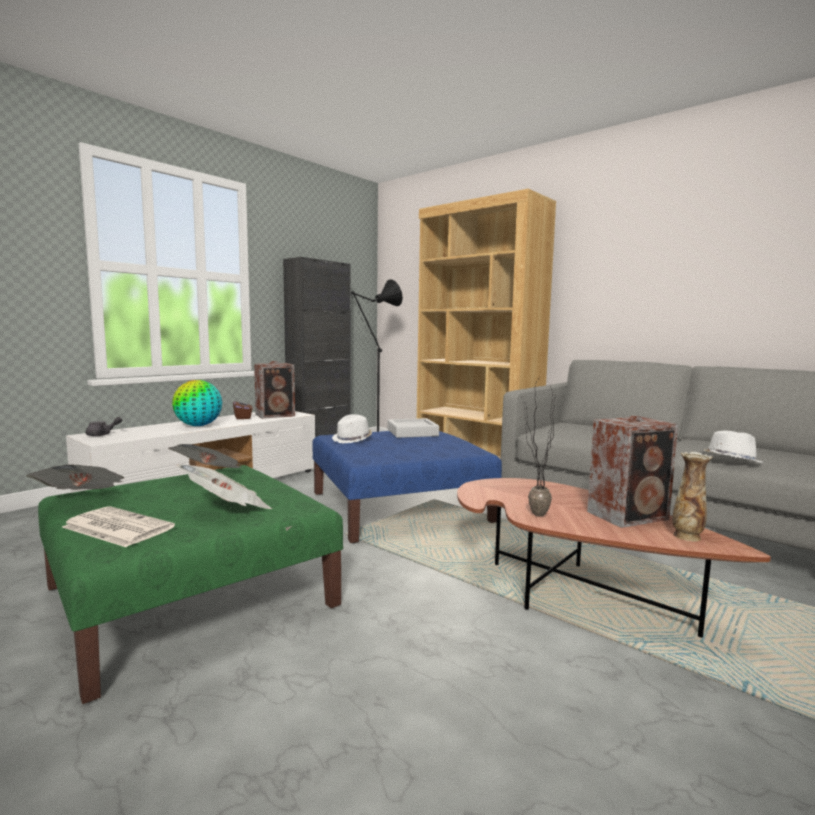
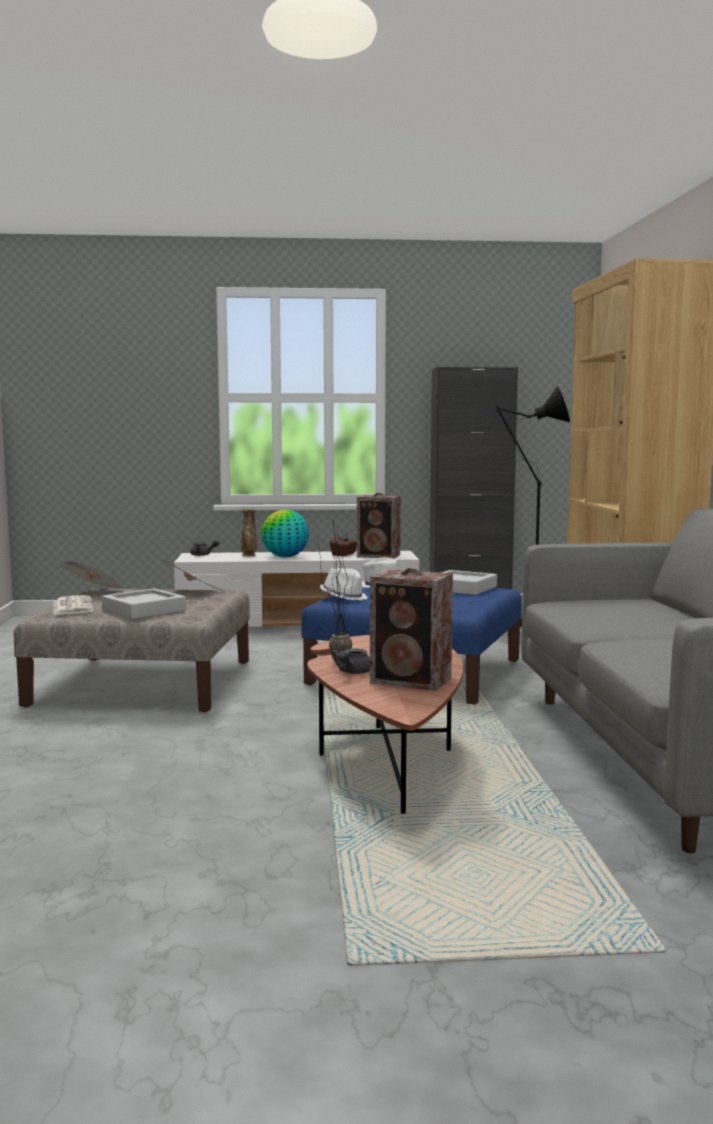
camera: 45 degrees right, 0 degrees up
(189, 598) = (142, 683): green ottoman -> beige ottoman
(227, 509) = (144, 610): newspaper -> grey tray
(578, 522) = (352, 672): none -> grey teapot
(687, 536) = (399, 700): vase -> vase (249, 555)
(731, 461) = (640, 658): white hat -> white hat (344, 597)

